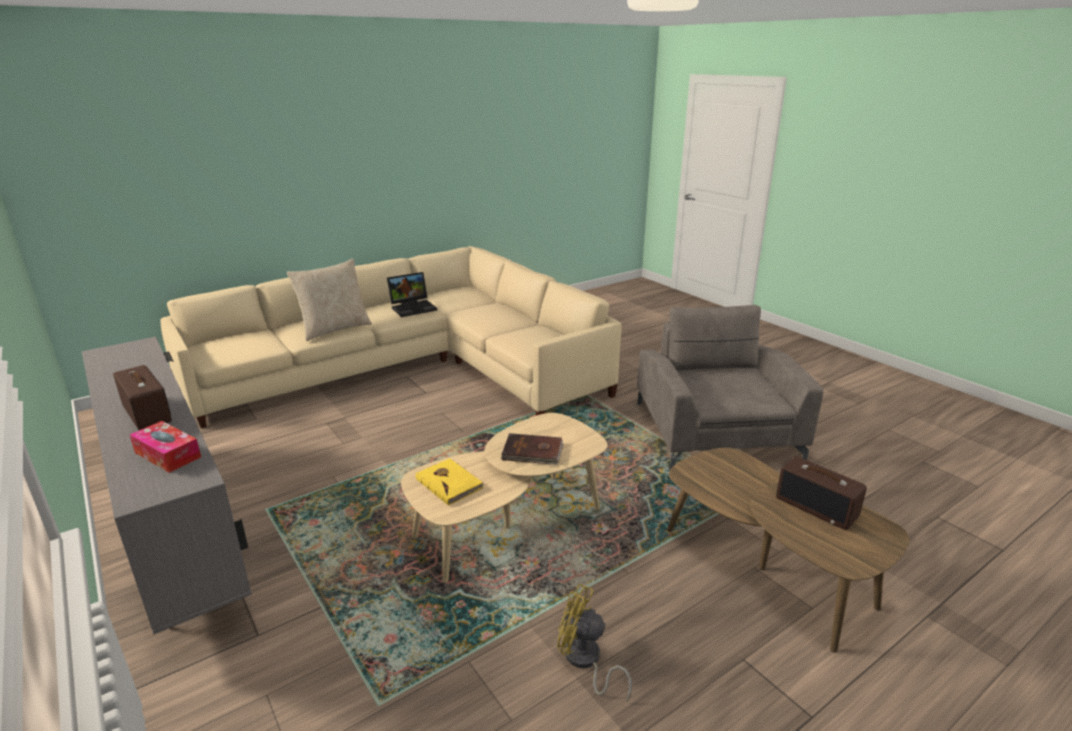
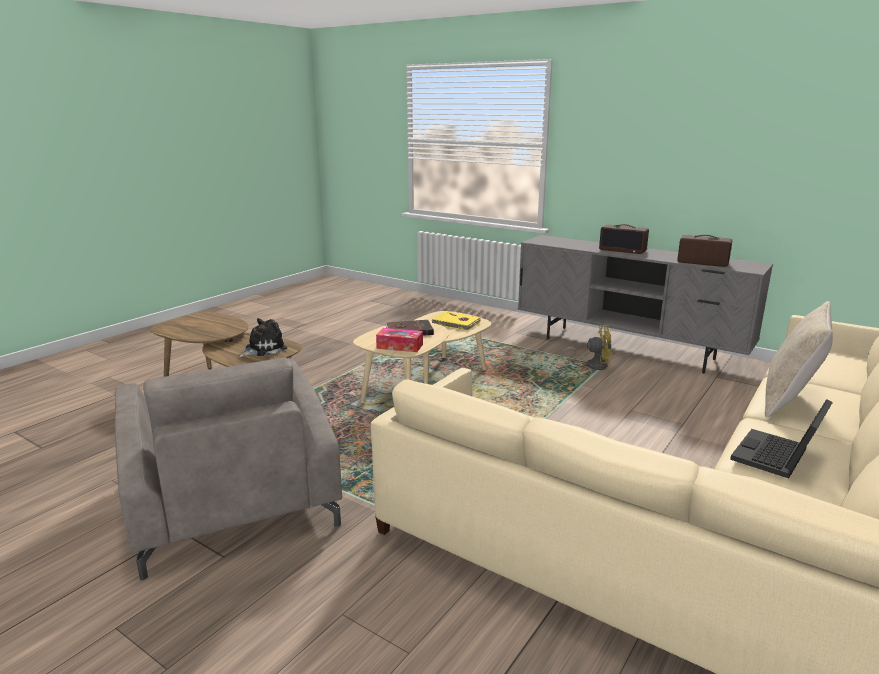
camera: 160 degrees right, 5 degrees down
(168, 455) = (567, 244): tissue box -> tissue box (400, 346)
(585, 661) = (348, 347): yellow fan -> yellow fan (592, 364)
(718, 477) = (263, 349): none -> plush toy
(817, 507) = (201, 331): radio -> radio (702, 263)

